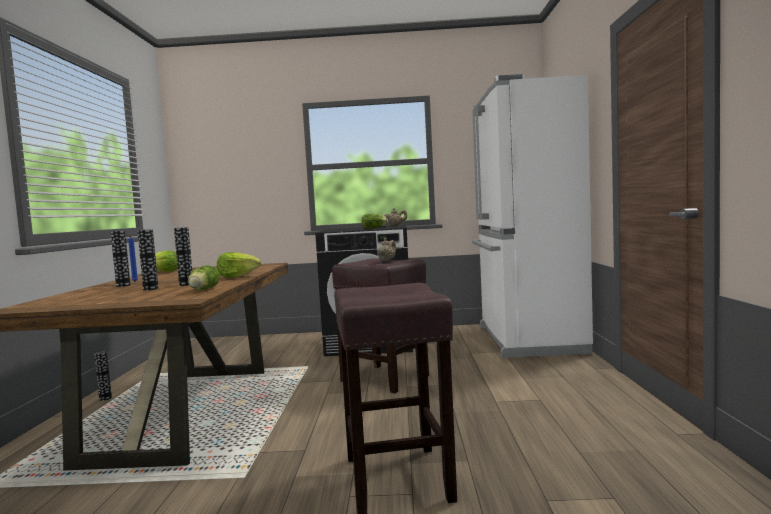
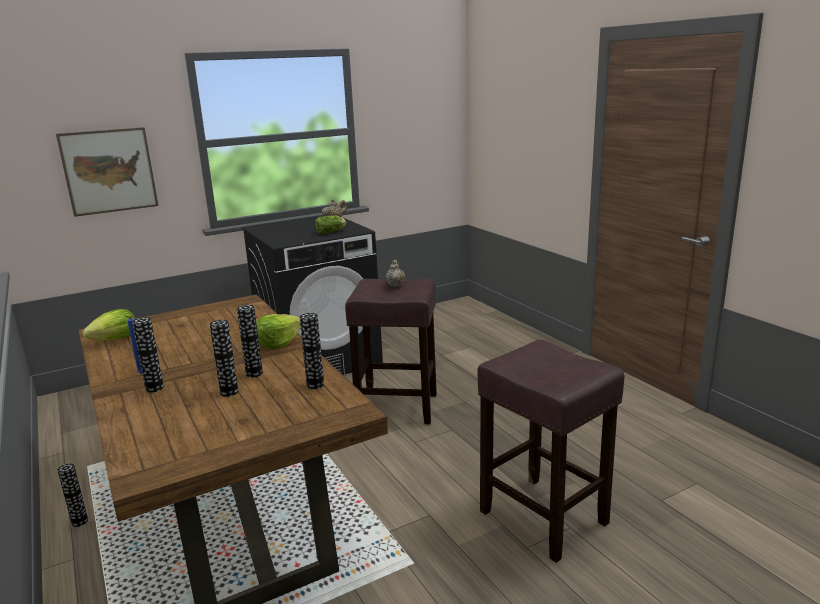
camera: 30 degrees left, 15 degrees up
(203, 290) = (315, 385): lettuce -> vase
(245, 184) = (109, 171): none -> picture
(527, 340) = (475, 327): white fridge -> none

